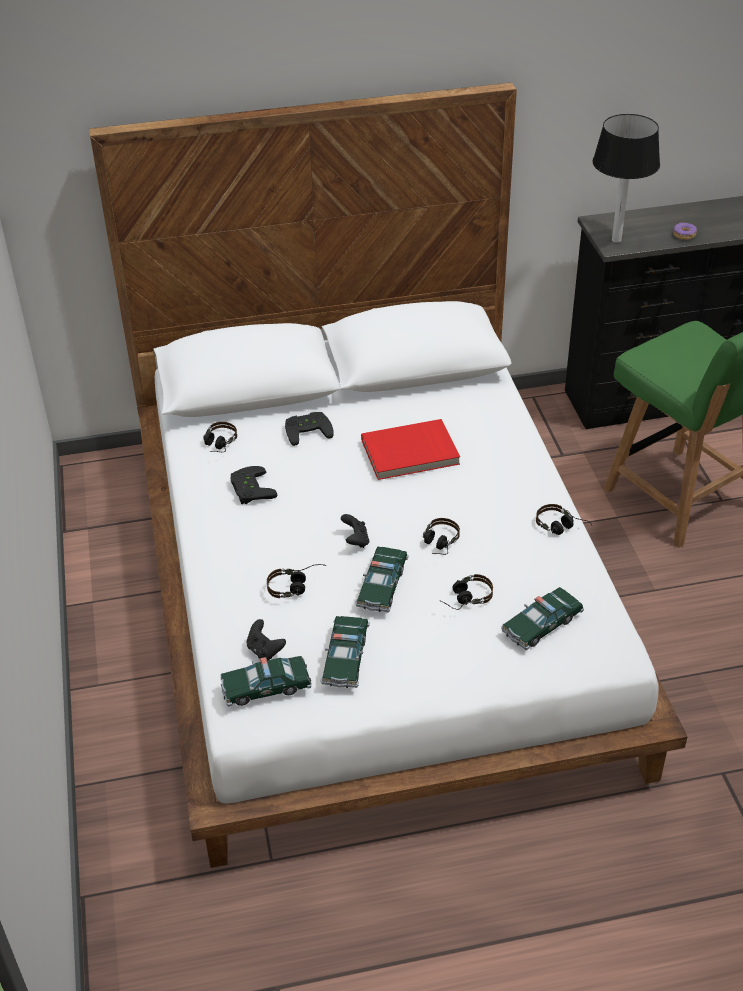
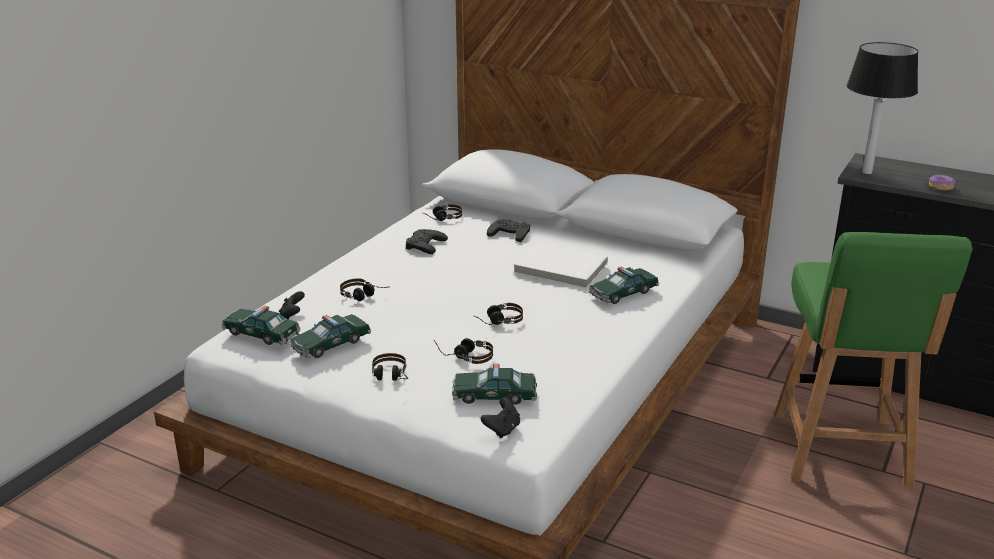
camera: 40 degrees right, 15 degrees down
(355, 540) = (442, 293): black game controller -> black game controller (502, 429)
(382, 585) = (420, 322): toy car -> toy car (623, 293)
(410, 453) = (560, 269): red book -> white book
(562, 528) = (606, 353): headphones -> headphones (390, 378)

